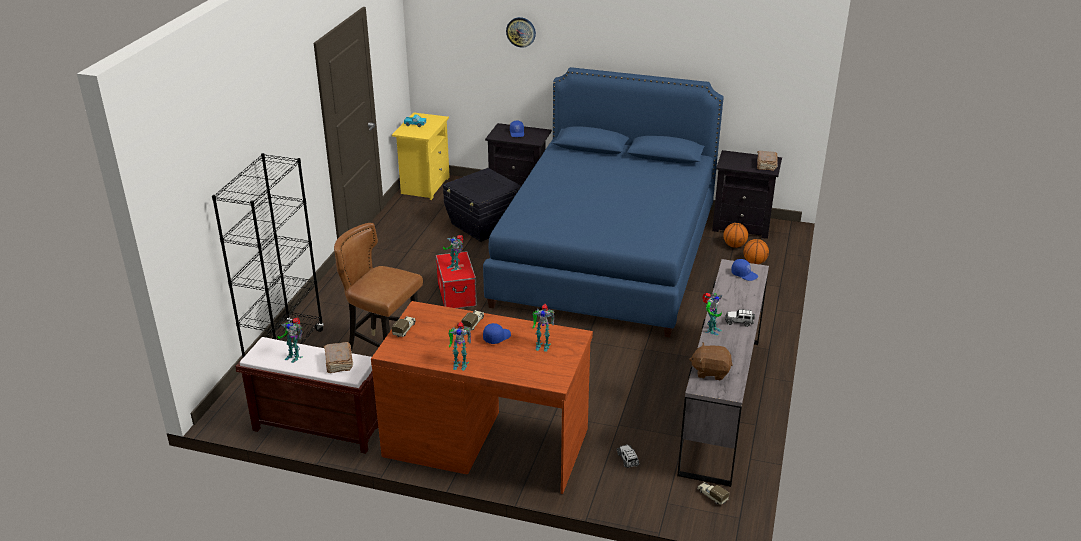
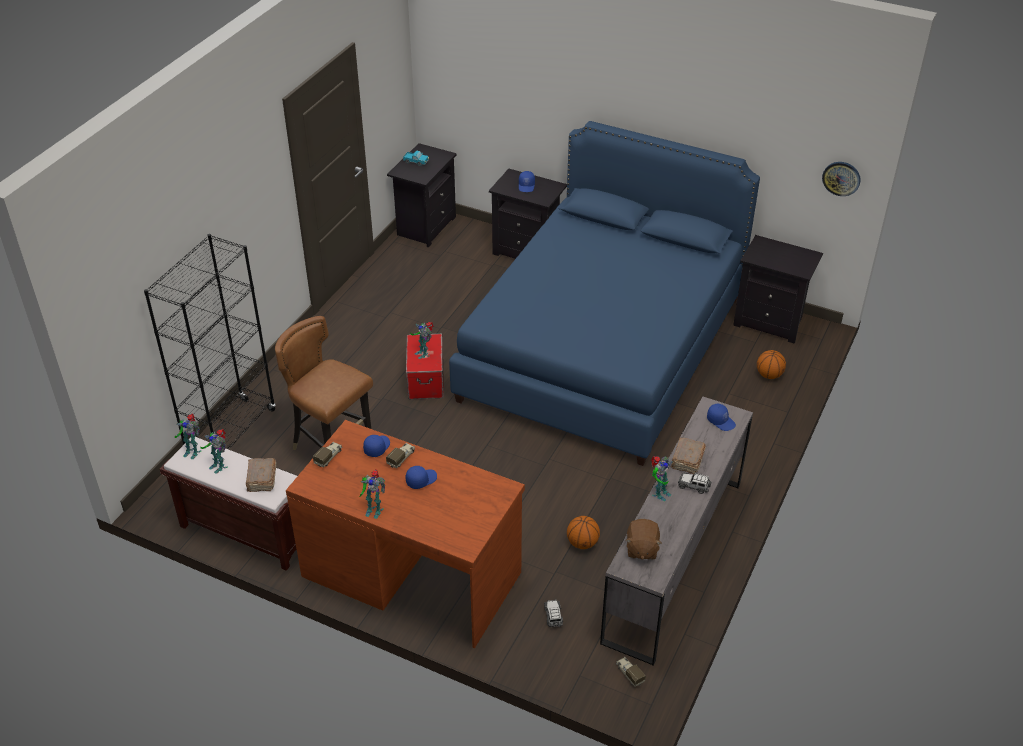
camera: 10 degrees right, 10 degrees up
(424, 186) = (425, 226): yellow nightstand -> black nightstand
(447, 318) = (376, 447): none -> blue cap
(484, 225) = (478, 289): black storage box -> none
(521, 32) = (537, 74): wall clock -> wall clock (841, 178)
(542, 345) = (465, 496): toy robot -> toy robot (192, 451)
(710, 371) = (641, 549): brown plush toy -> brown plush toy turned 105 degrees counterclockwise
(734, 245) = (753, 349): basketball -> basketball (582, 543)
(766, 165) = (800, 263): brown book -> brown book (687, 461)

